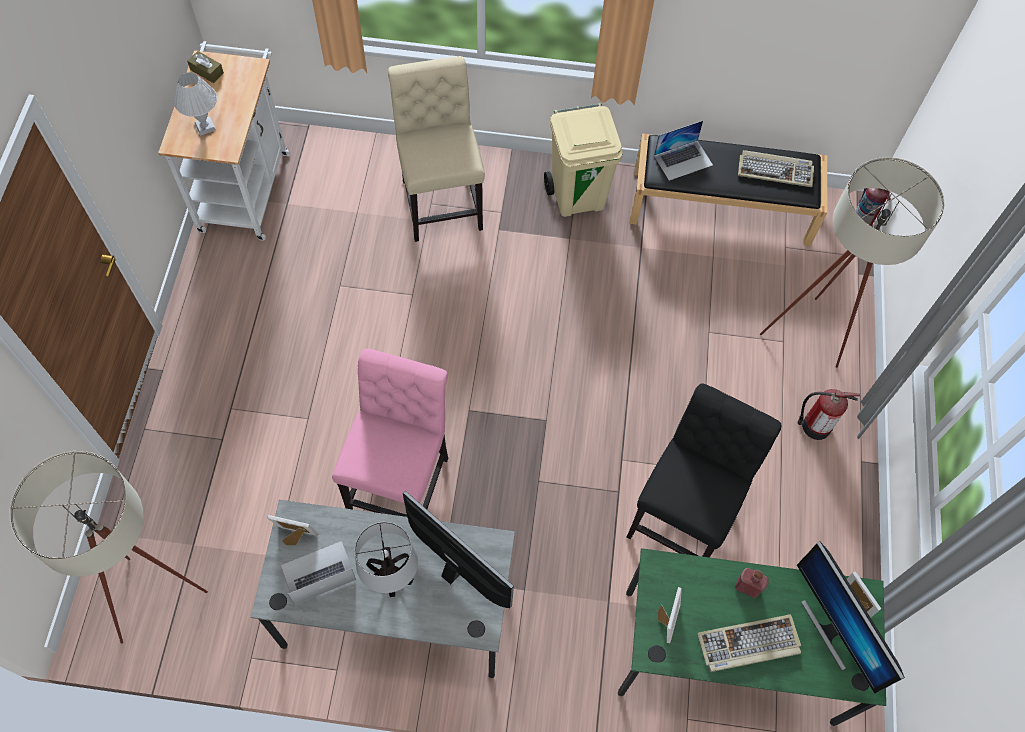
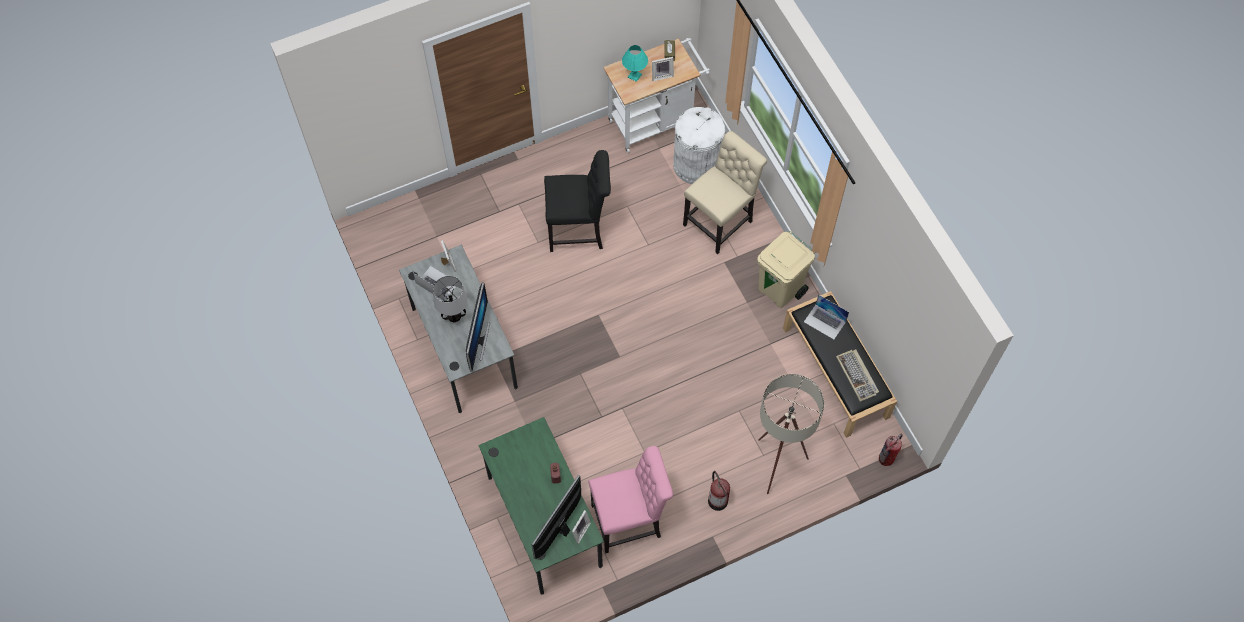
camera: 60 degrees right, 0 degrees up
(164, 597) = (403, 242): beige floor lamp -> none
(204, 126) = (634, 75): white table lamp -> turquoise table lamp
(343, 179) = (696, 164): none -> white trash can
(401, 480) = (534, 307): pink chair -> pink chair (630, 520)
(665, 620) = (513, 447): picture frame -> picture frame (661, 75)
(683, 515) = (611, 457): black chair -> black chair (579, 230)
(748, 645) = (525, 492): keyboard -> none

